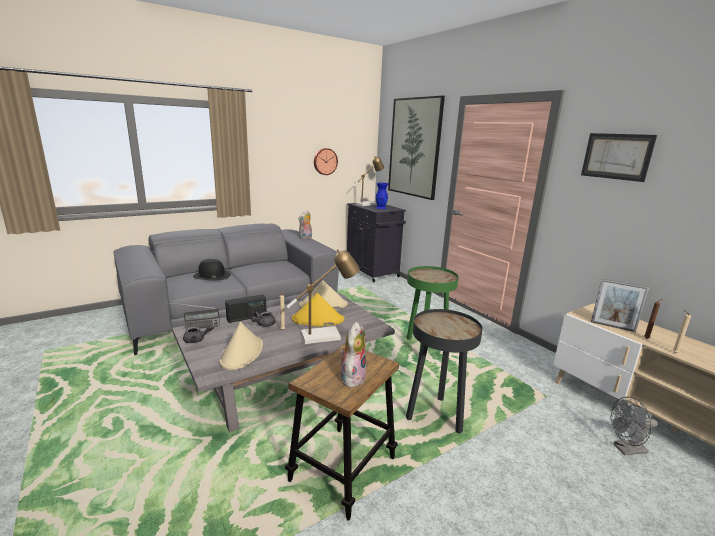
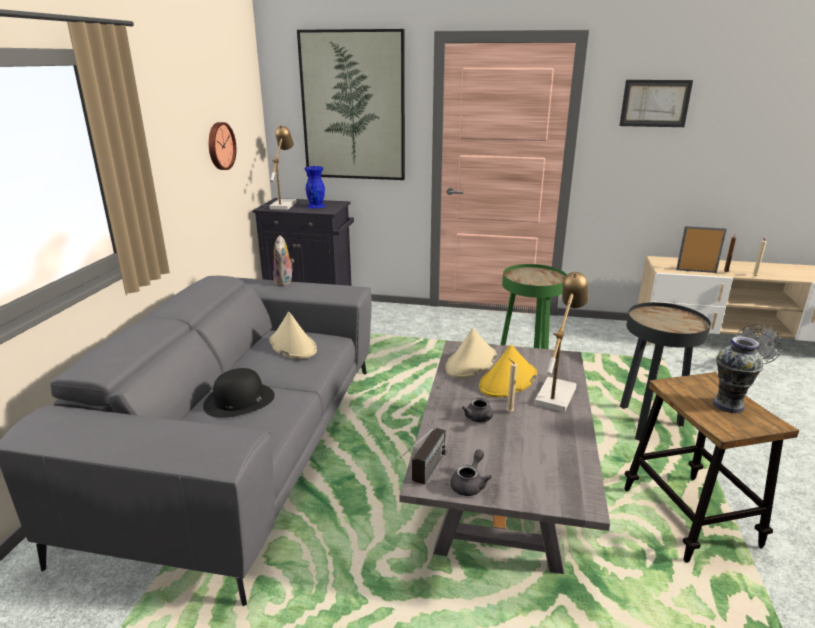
camera: 45 degrees left, 5 degrees up
(242, 353) = (548, 461): beige hat -> beige hat (292, 346)
(247, 317) = (442, 423): radio -> none
(352, 377) = (728, 405): plush toy -> vase
(612, 326) = (696, 271): picture frame -> picture frame turned 150 degrees counterclockwise

